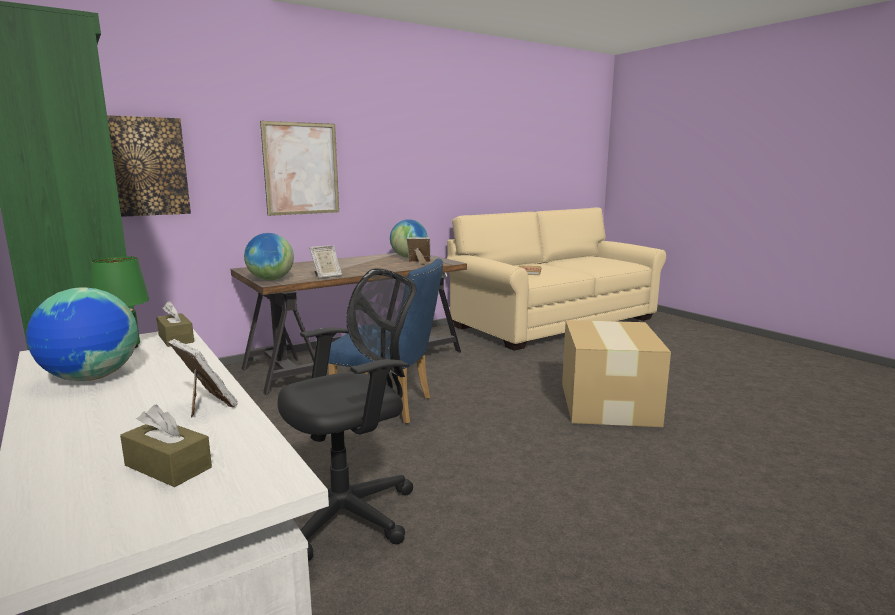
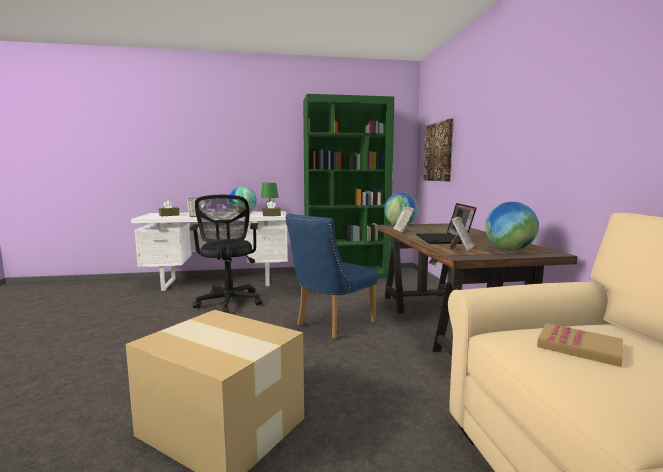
camera: 115 degrees right, 5 degrees down
(301, 169) = (499, 146): picture -> none
(375, 266) = (444, 239): none -> laptop

